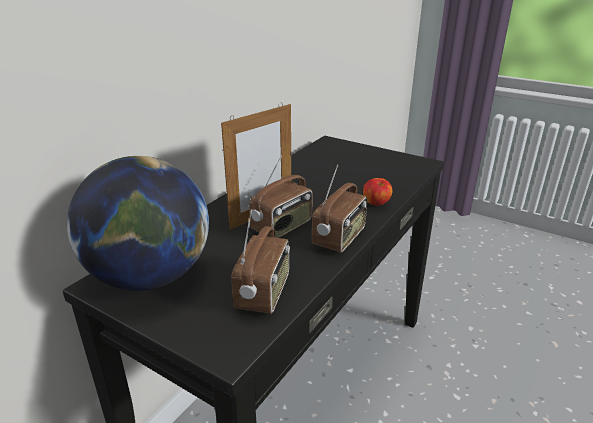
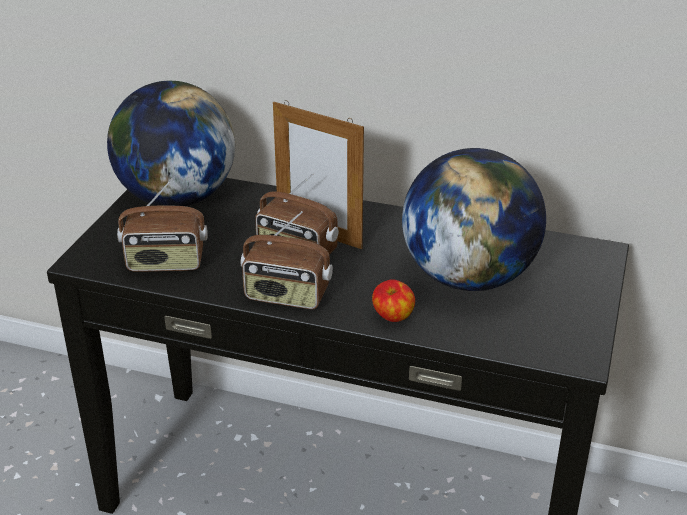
camera: 75 degrees right, 5 degrees up
(340, 176) = (468, 277): none -> globe

